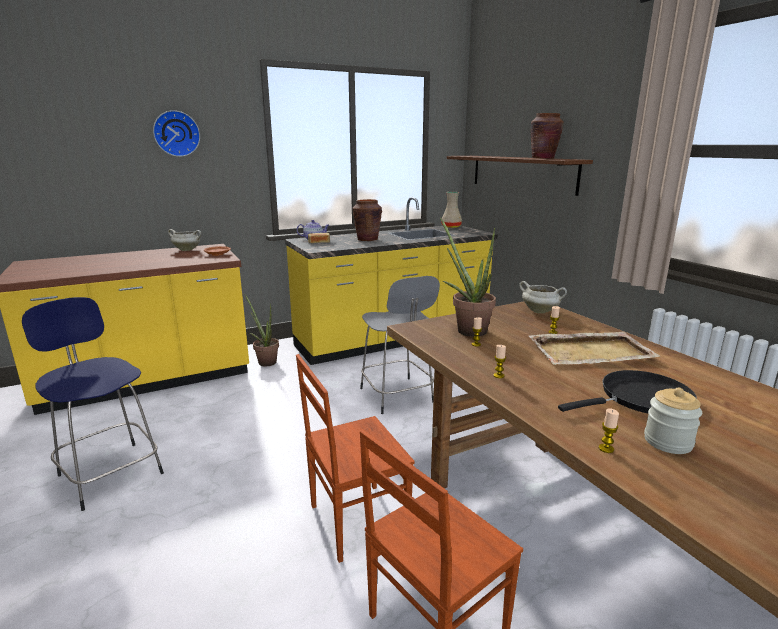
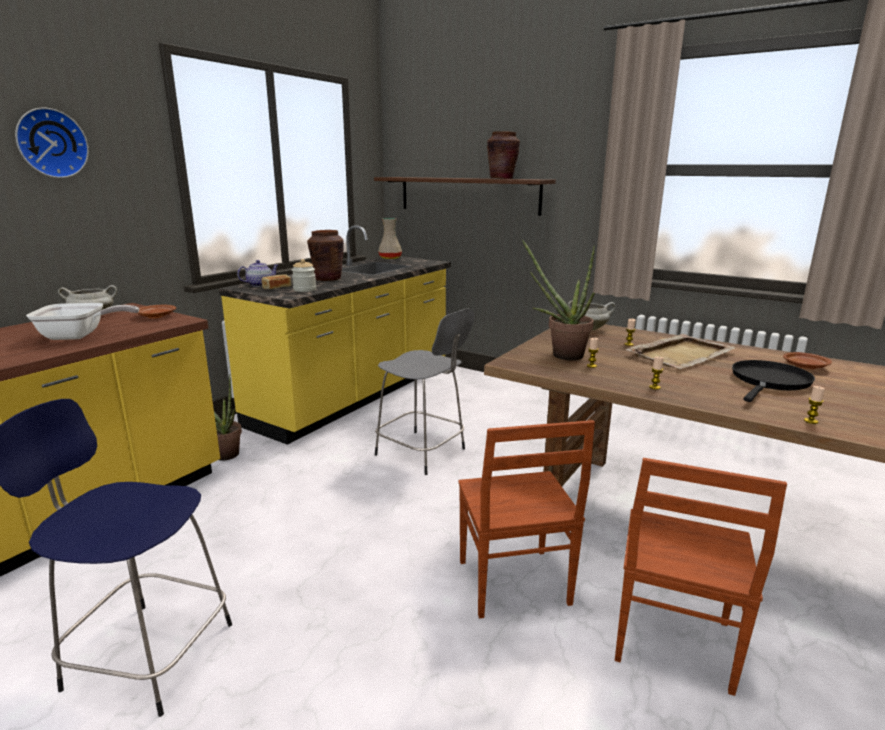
camera: 30 degrees left, 0 degrees up
(158, 261) = (79, 336): none -> frying pan
(356, 520) = (512, 584): brown chair -> brown chair turned 45 degrees counterclockwise
(668, 442) = (831, 406): jar -> jar (304, 290)
(725, 394) = (805, 366): none -> brown plate

